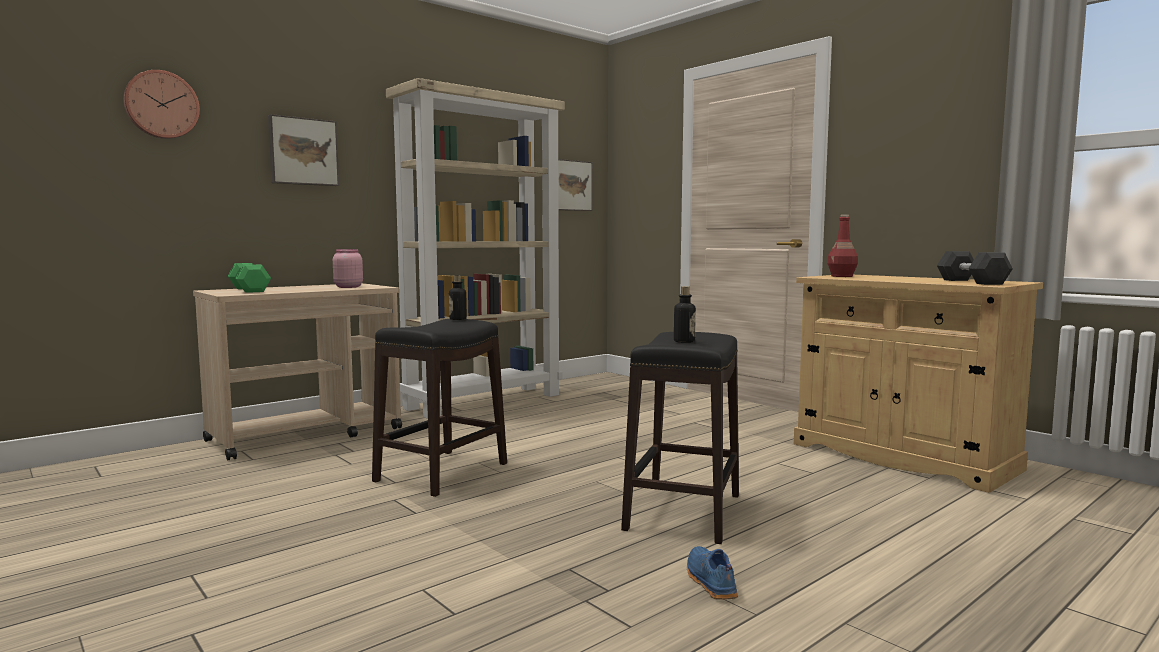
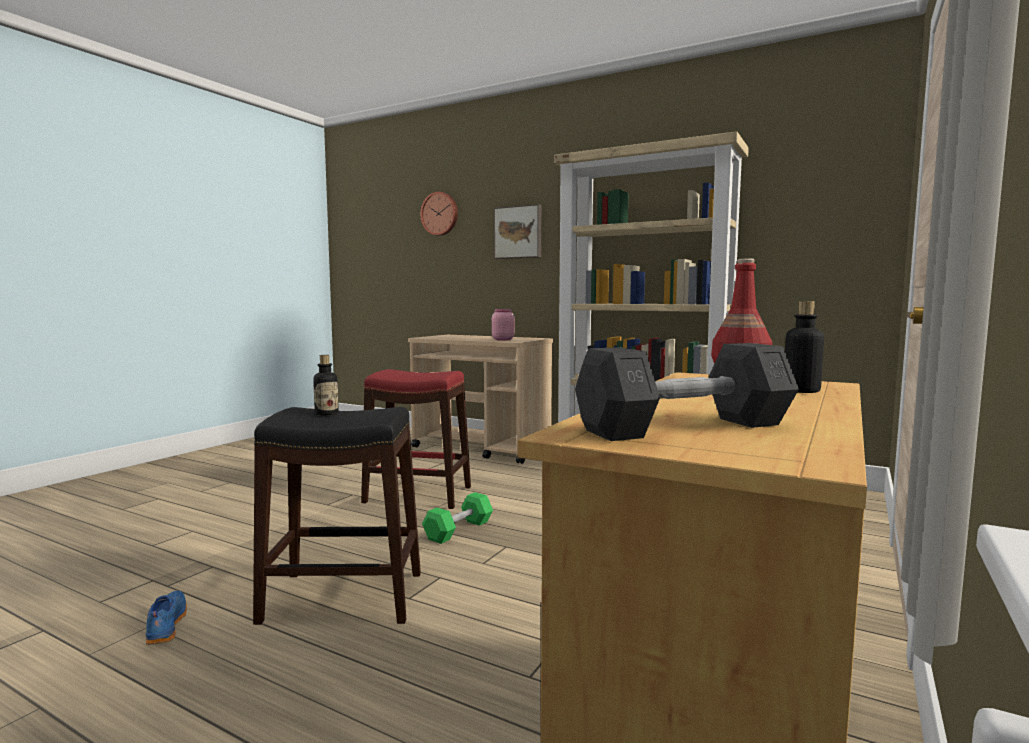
camera: 70 degrees right, 0 degrees up
(249, 290) = (456, 336): green dumbbell -> green dumbbell (458, 530)
(441, 472) = (418, 494): black stool -> red stool
(458, 319) = (445, 371): bottle -> bottle (801, 391)
(570, 185) = (824, 232): picture -> none
(709, 582) = (165, 626): blue shoe -> blue shoe turned 75 degrees counterclockwise

